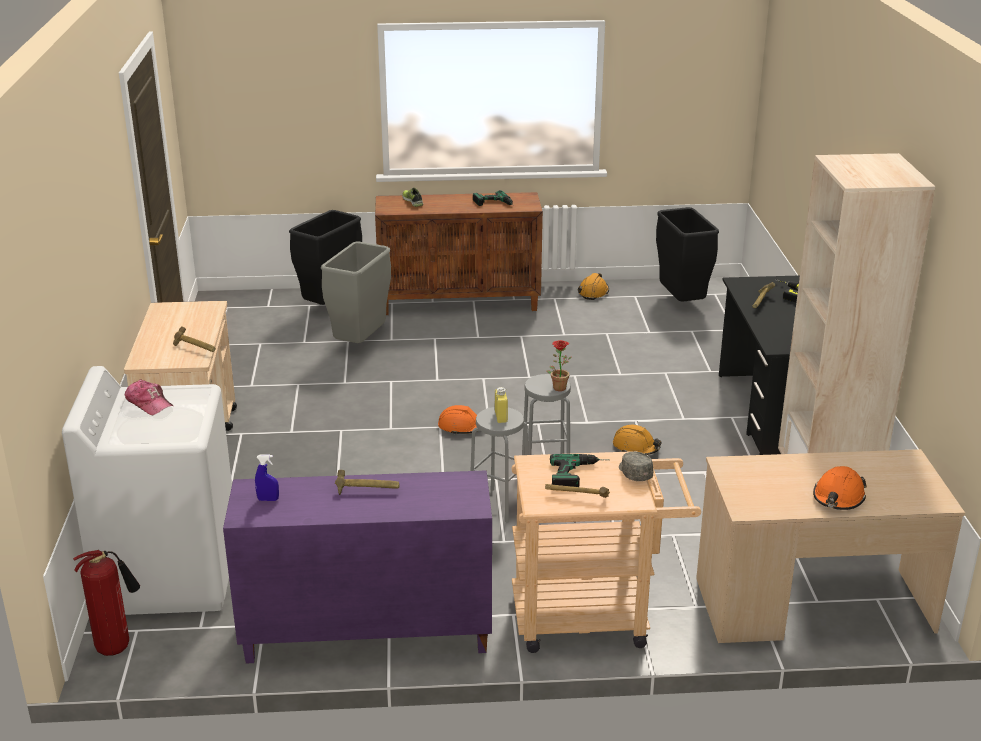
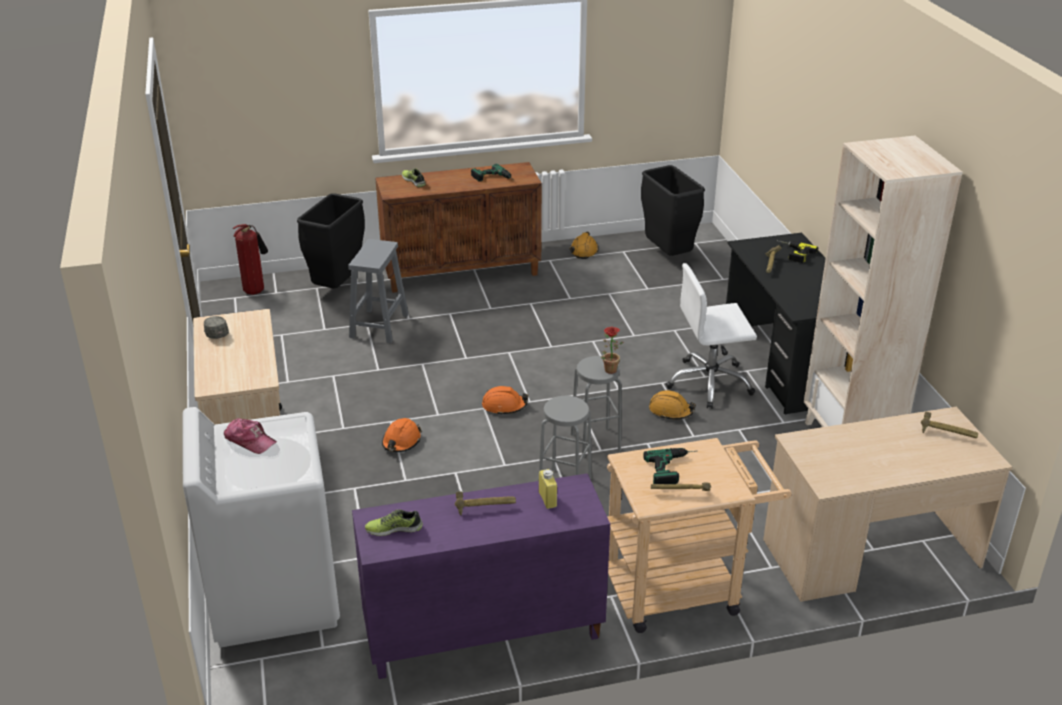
camera: 10 degrees left, 5 degrees up
(116, 646) = (247, 678): fire extinguisher -> fire extinguisher (255, 290)
(195, 349) = (258, 367): hammer -> hammer (947, 435)
(268, 499) = (394, 528): blue spray bottle -> shoe
(359, 343) = (379, 325): grey trash can -> grey stool
(501, 416) = (566, 406): yellow bottle -> yellow bottle (547, 499)
(634, 473) = (723, 461): grey cap -> grey cap (215, 332)
(687, 425) = (709, 383): none -> white office chair
(838, 498) = (902, 464): orange hard hat -> orange hard hat (401, 442)

